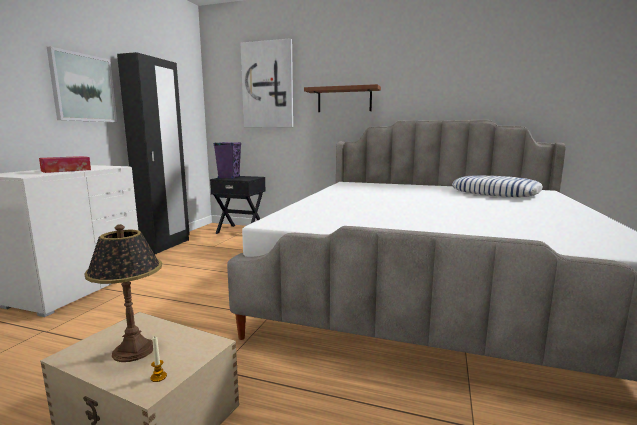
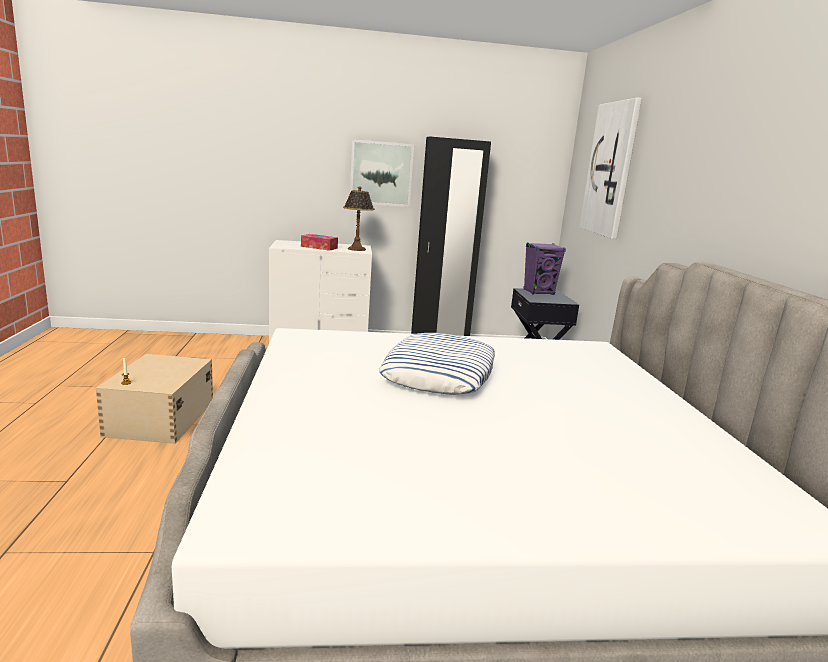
camera: 65 degrees right, 5 degrees up
(133, 350) = (157, 370): table lamp -> table lamp (357, 249)
(344, 100) = (669, 206): brown shelf -> none
(495, 193) = (680, 460): pillow -> pillow (439, 373)

